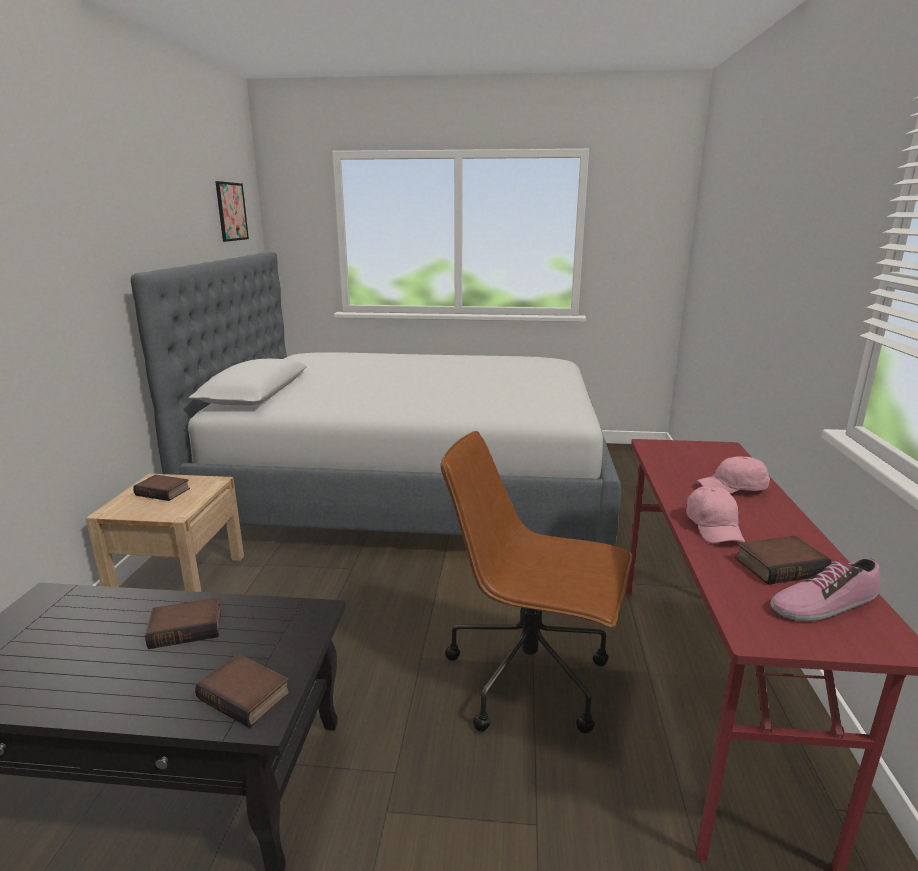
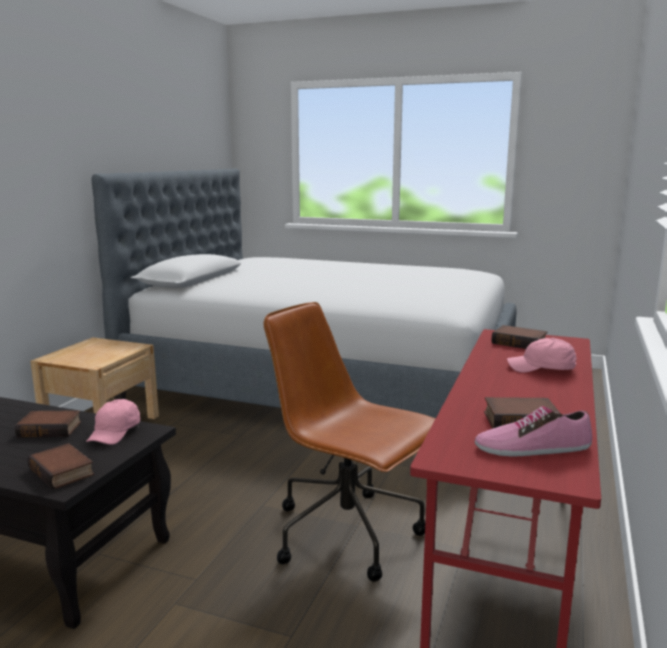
camera: 15 degrees right, 5 degrees down
(164, 491) = (95, 349): book -> book (520, 342)
(231, 211) = (199, 133): picture -> none
(714, 527) = (489, 391): pink cap -> pink cap (115, 433)

